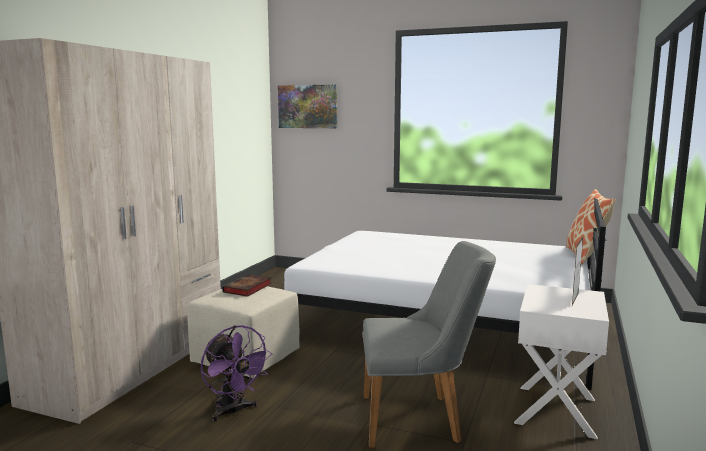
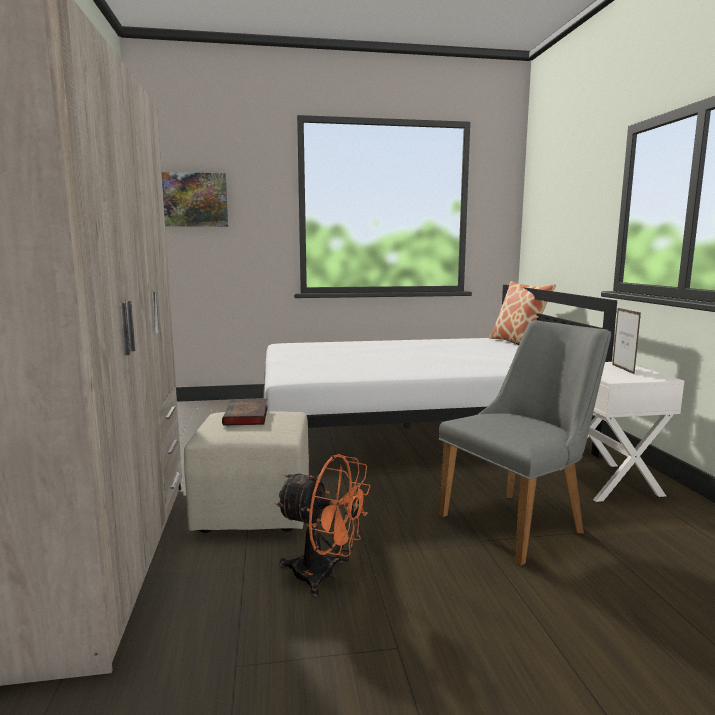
camera: 30 degrees left, 0 degrees up
(233, 411) = (324, 576): purple fan -> orange fan

